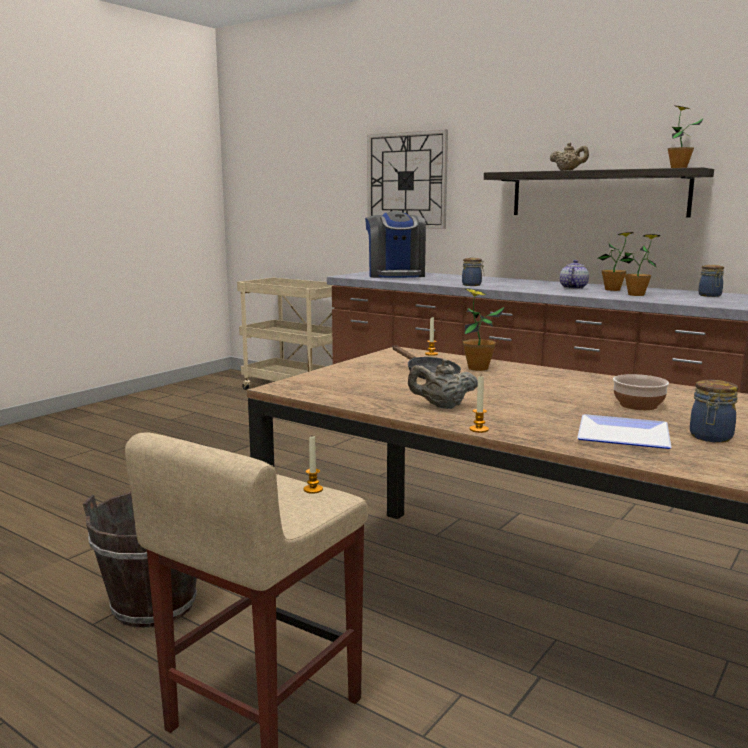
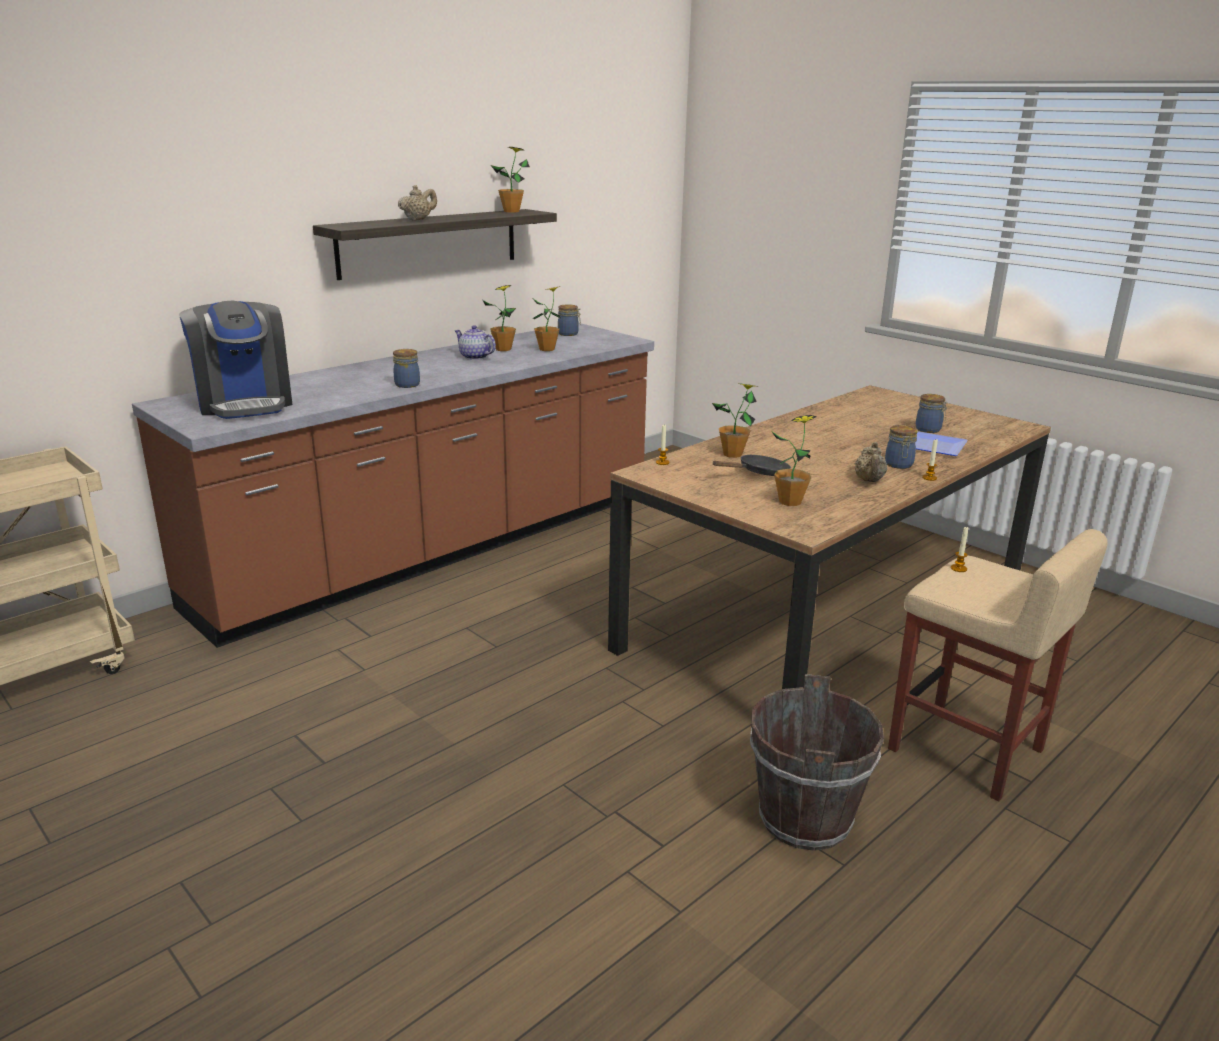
camera: 80 degrees left, 10 degrees up
(355, 383) = (790, 502): none -> potted plant
(396, 275) = (245, 403): coffee machine -> coffee machine turned 60 degrees clockwise
(406, 180) = (149, 246): wall clock -> none
(515, 419) = (899, 465): none -> jar
(639, 405) = (856, 430): bowl -> none

